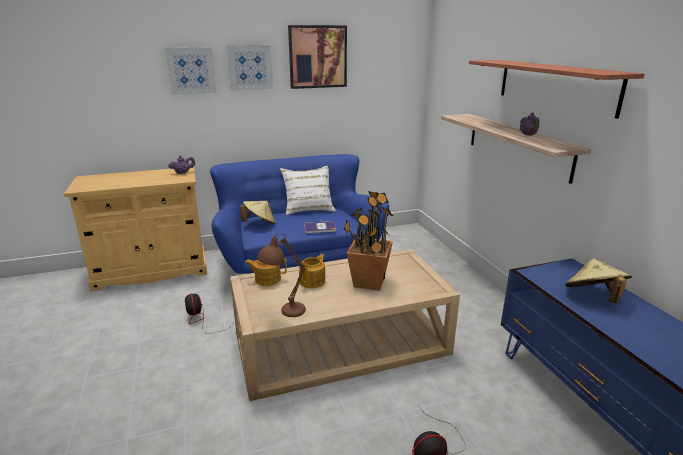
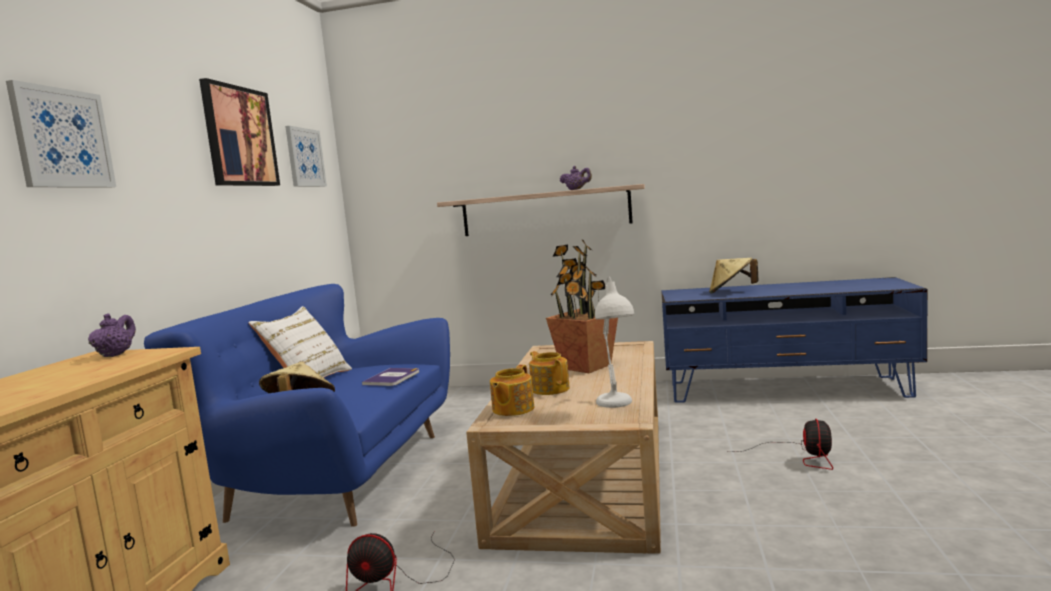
camera: 60 degrees left, 15 degrees down
(250, 67) = (158, 143): picture -> picture (305, 157)
(284, 313) = (616, 406): brown table lamp -> white table lamp
(554, 85) = (580, 139): shelf -> none

